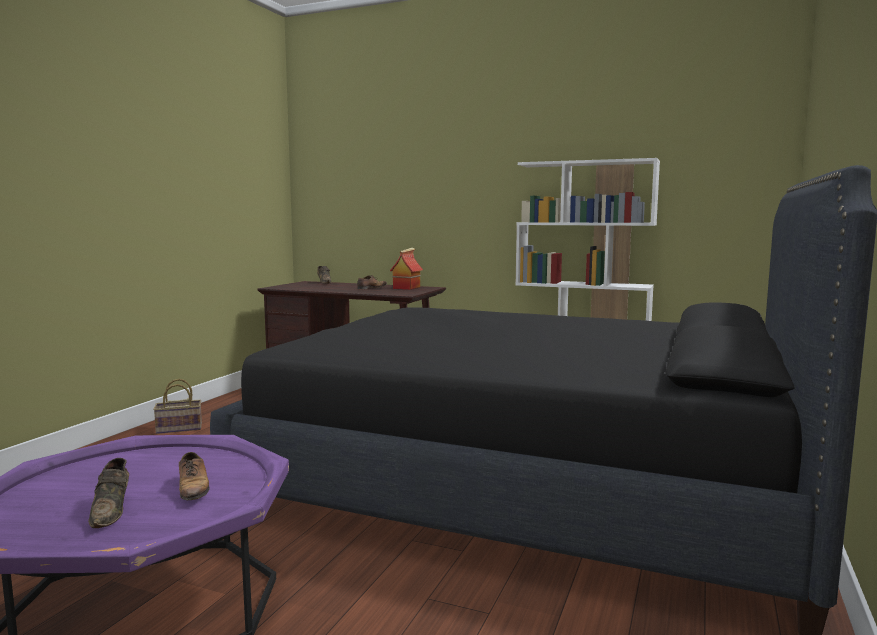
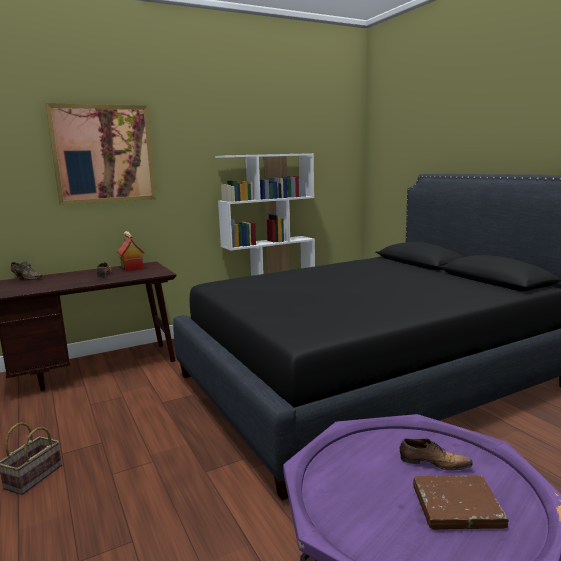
camera: 50 degrees left, 5 degrees up
(112, 511) = (457, 507): brown shoe -> brown book
(406, 164) = (103, 154): none -> picture

